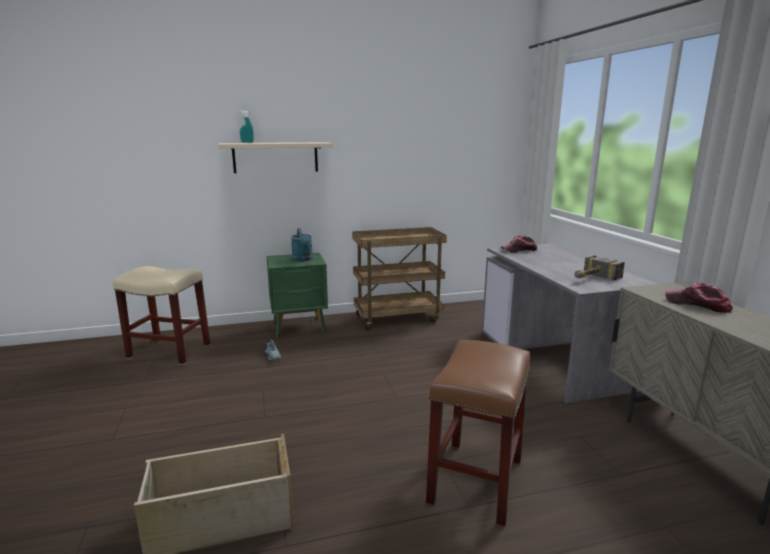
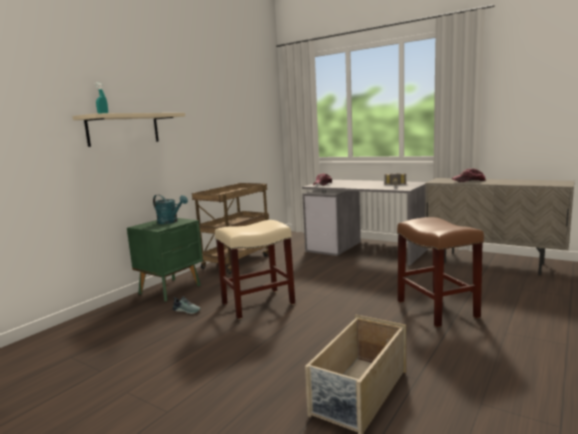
camera: 40 degrees left, 5 degrees down
(170, 351) = (75, 345): beige stool -> beige stool (258, 303)

